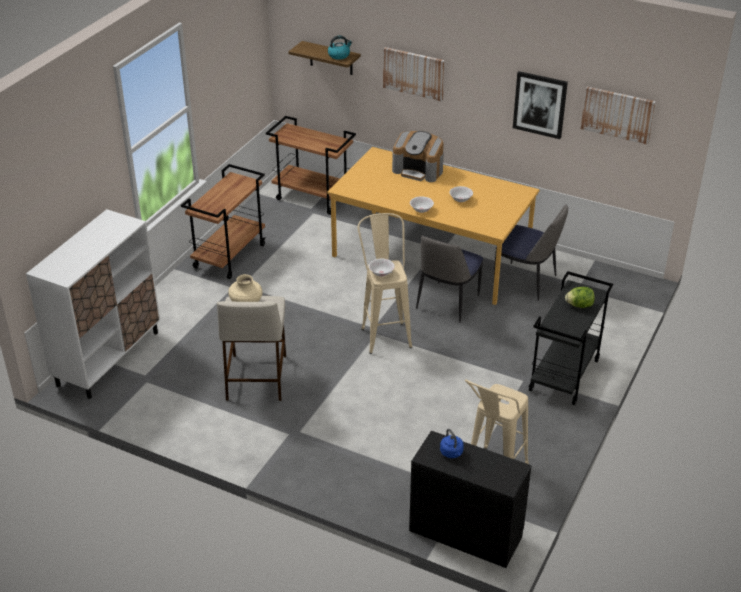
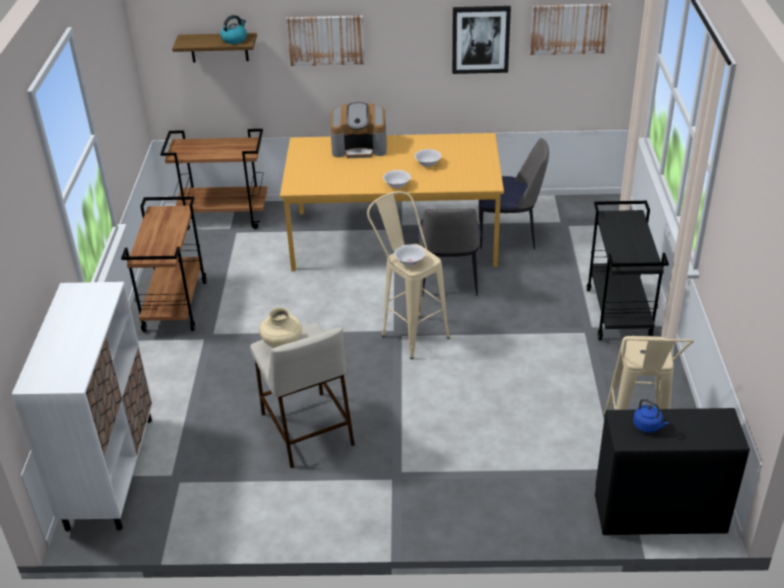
camera: 25 degrees left, 0 degrees up
(579, 305) = (629, 232): lettuce -> none

